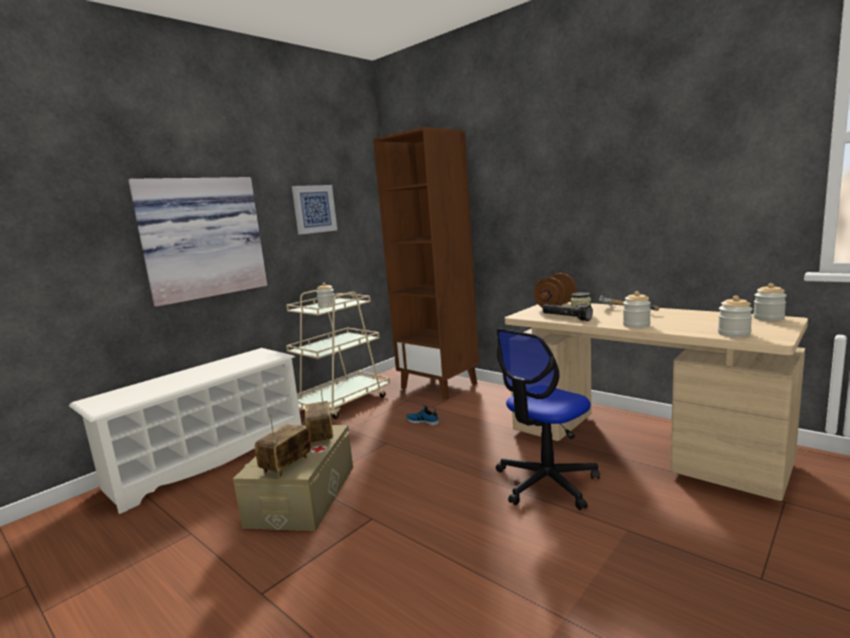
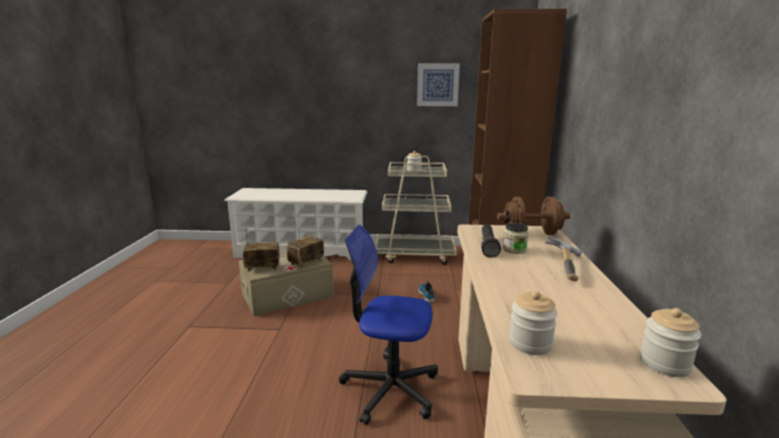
camera: 50 degrees right, 5 degrees up
(202, 238) = (334, 100): picture -> none
(636, 325) = (500, 282): jar -> none

